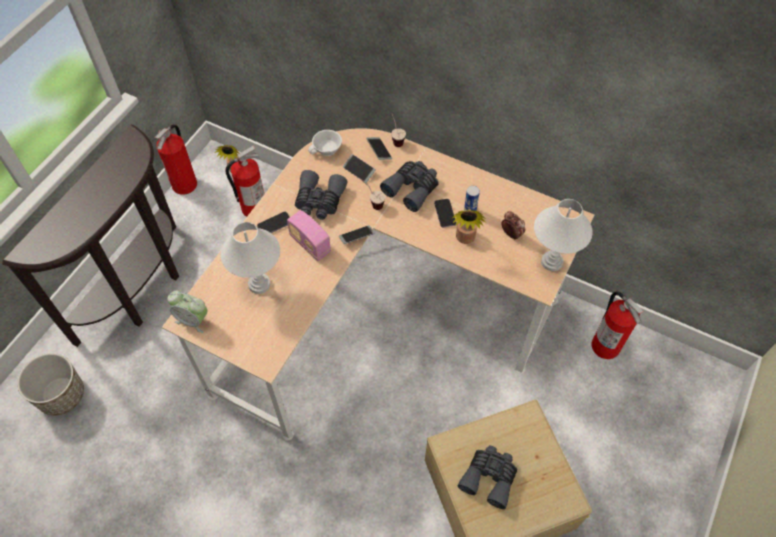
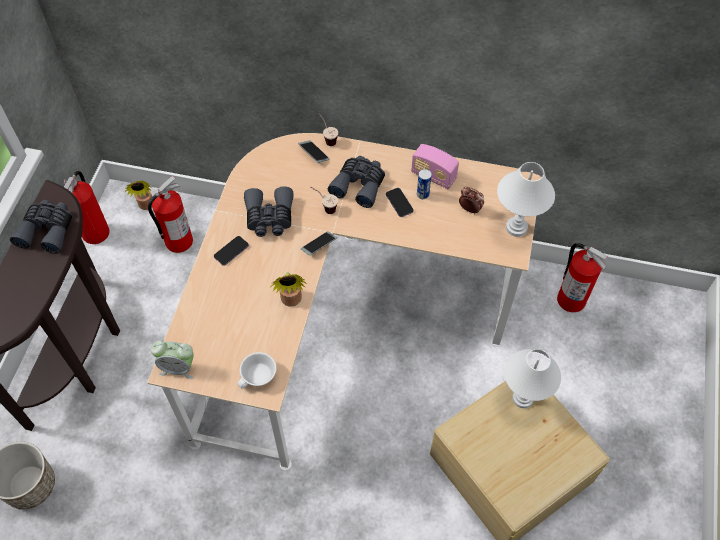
camera: 15 degrees left, 0 degrees up
(259, 284) = (234, 315): white table lamp -> white table lamp (522, 398)
(310, 244) = (274, 263): radio -> radio (433, 176)
(327, 150) = (261, 164): white cup -> white cup (259, 377)
(359, 170) = (300, 178): phone -> none
(465, 239) = (427, 224): potted plant -> potted plant (291, 301)
(489, 477) = (505, 452): grey binoculars -> grey binoculars (47, 230)

